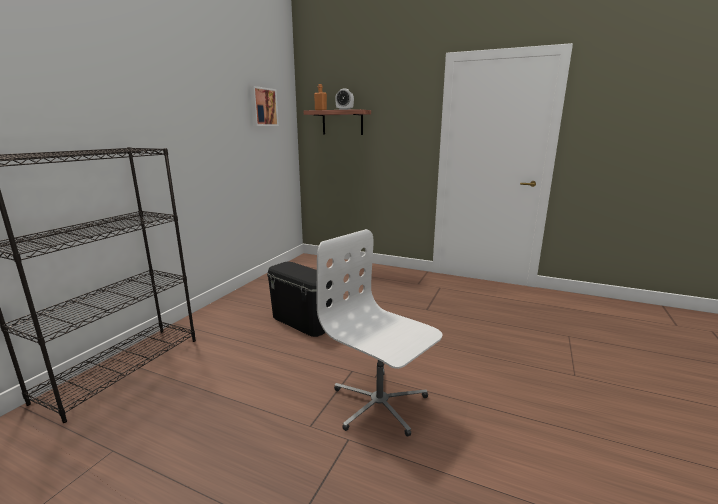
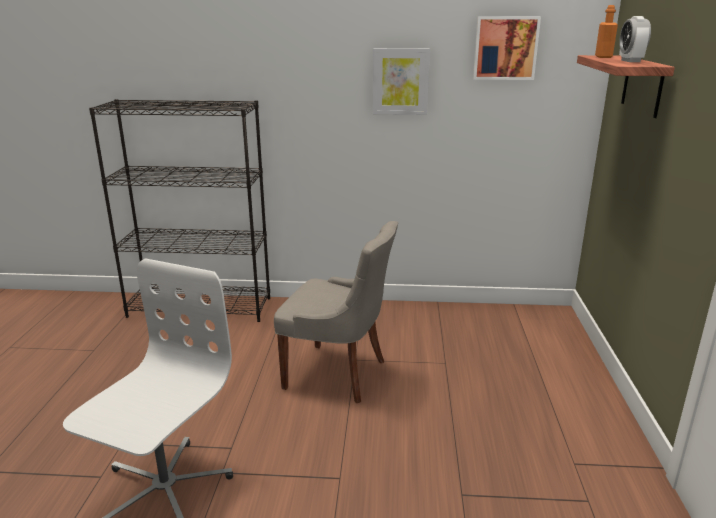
camera: 70 degrees right, 5 degrees up
(220, 128) = (400, 81): none -> picture
(303, 321) = (338, 374): black storage box -> grey chair

